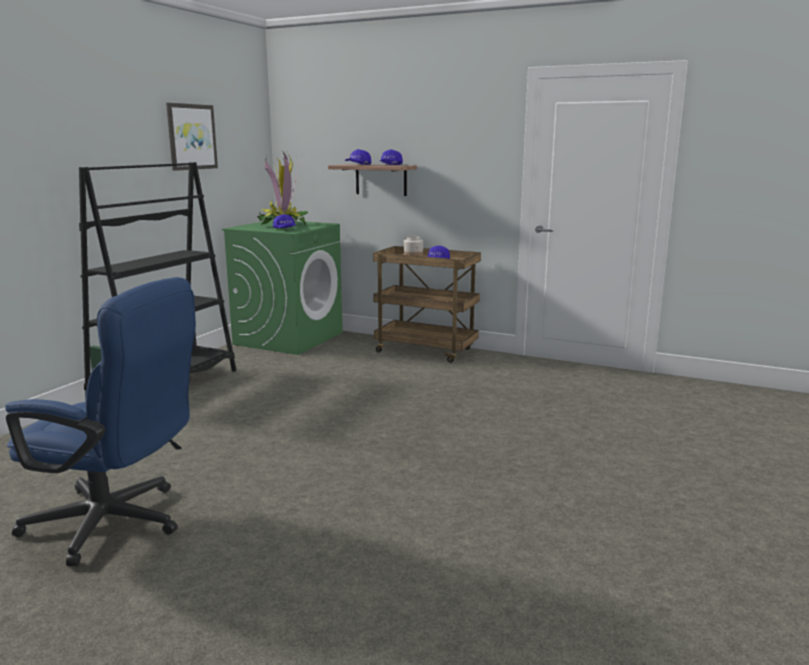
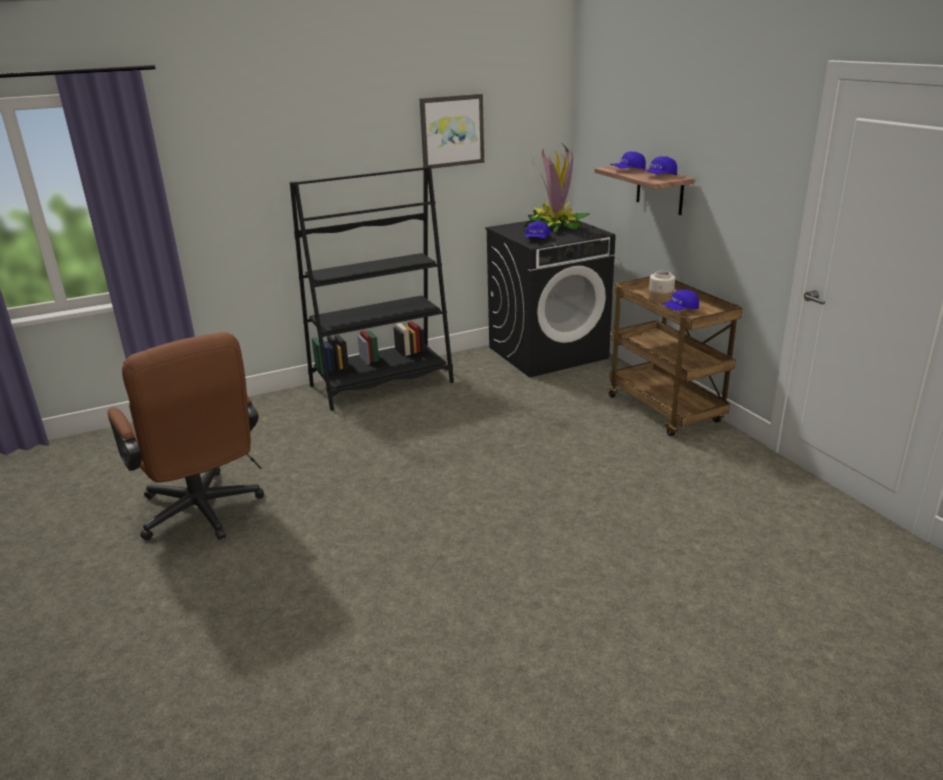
camera: 40 degrees right, 10 degrees up
(118, 524) = (203, 514): blue office chair -> brown office chair
(289, 338) = (548, 352): green washing machine -> black washing machine

